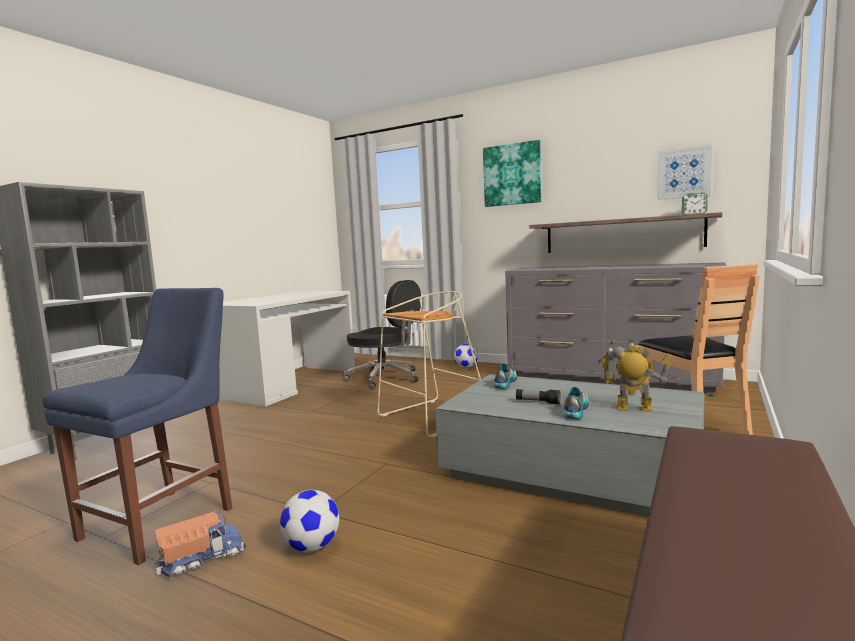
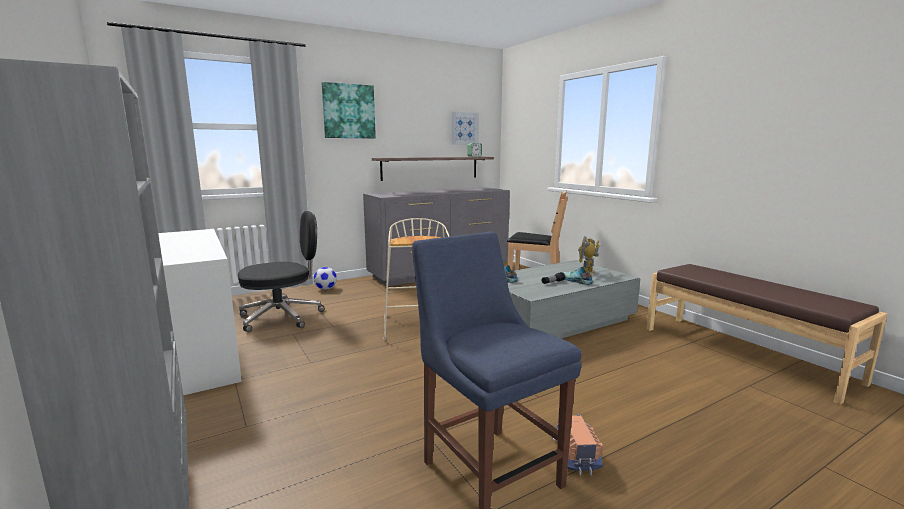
camera: 60 degrees left, 5 degrees up
(312, 547) = (588, 407): football -> none

